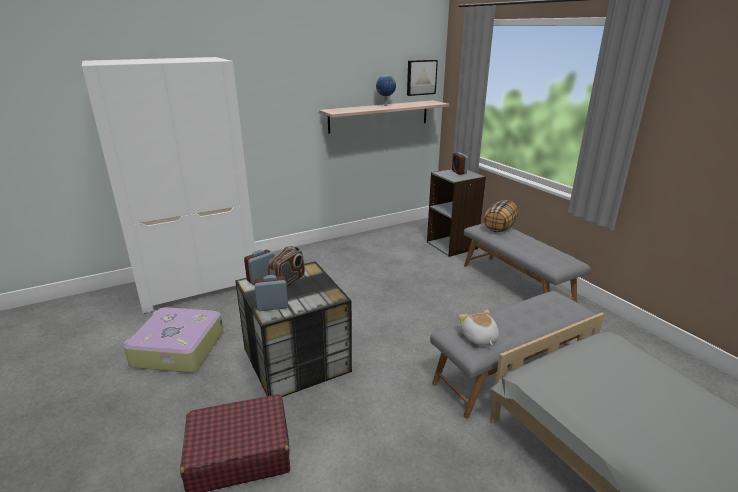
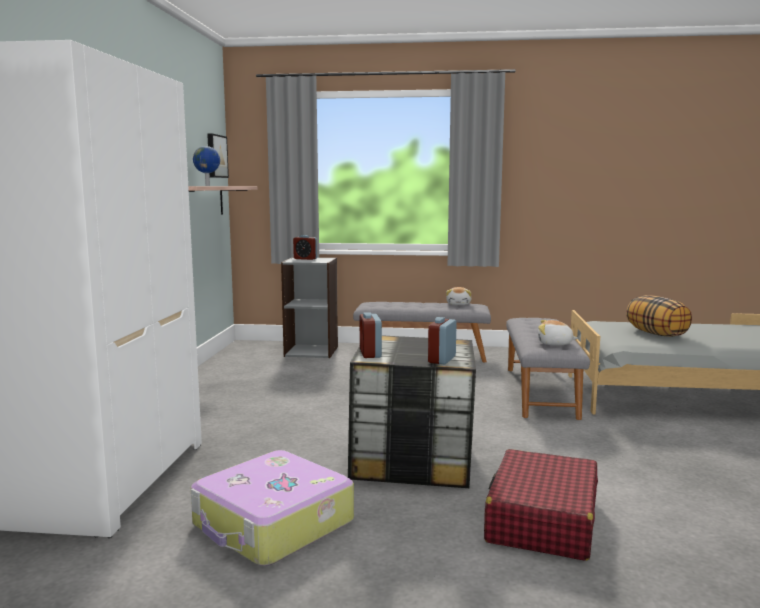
camera: 55 degrees left, 15 degrees down
(287, 282) = (396, 347): radio -> none
(500, 228) = (383, 303): pillow -> pillow (657, 334)
(556, 254) = (459, 304): none -> plush toy

